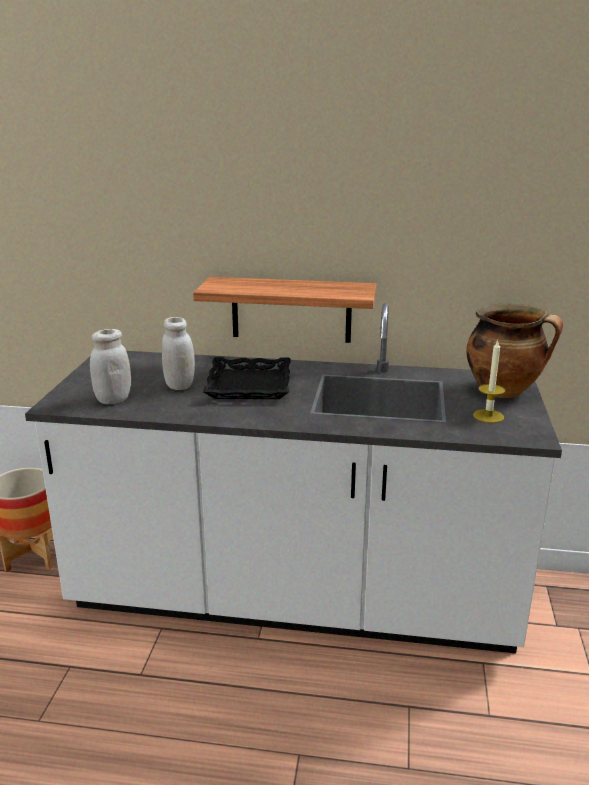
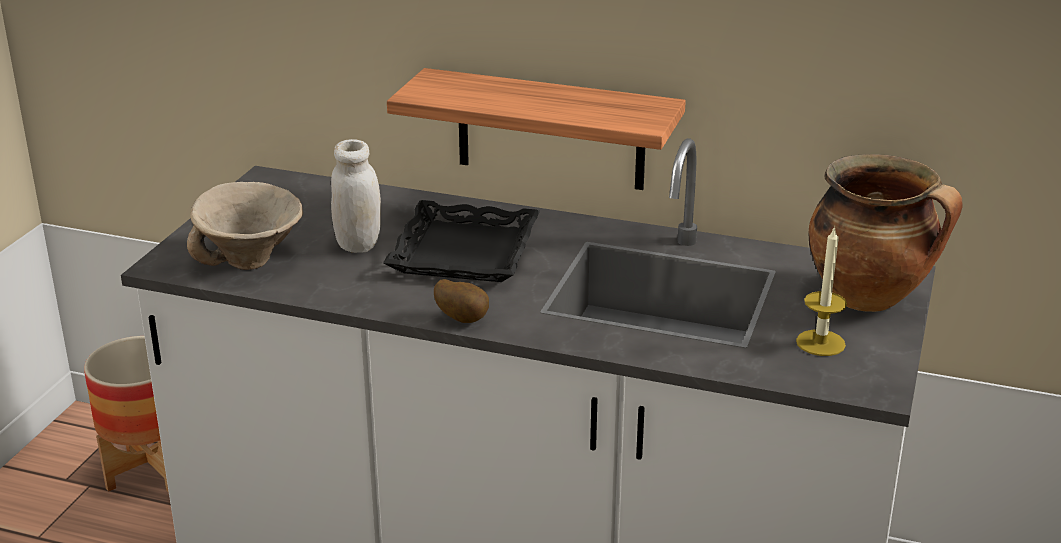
camera: 10 degrees right, 5 degrees up
(113, 399) = (252, 261): white jar -> beige bowl
(263, 420) = (463, 319): none -> potato

